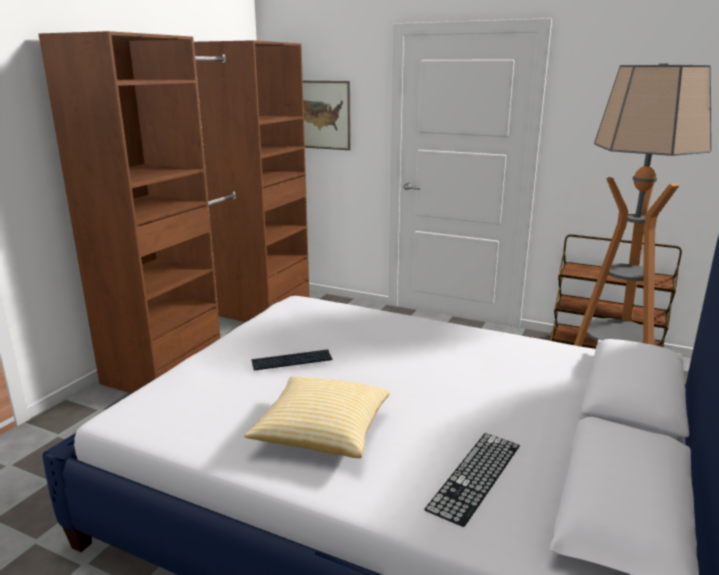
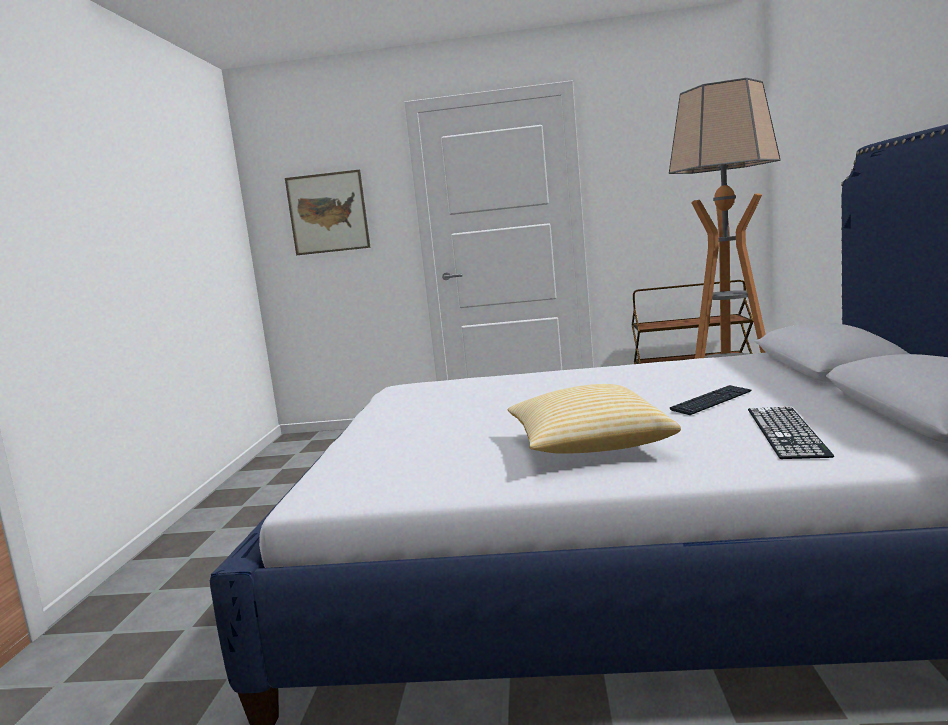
camera: 20 degrees left, 10 degrees down
(221, 335) = (261, 487): brown wardrobe -> none
(292, 361) = (470, 416): keyboard -> keyboard (712, 401)

